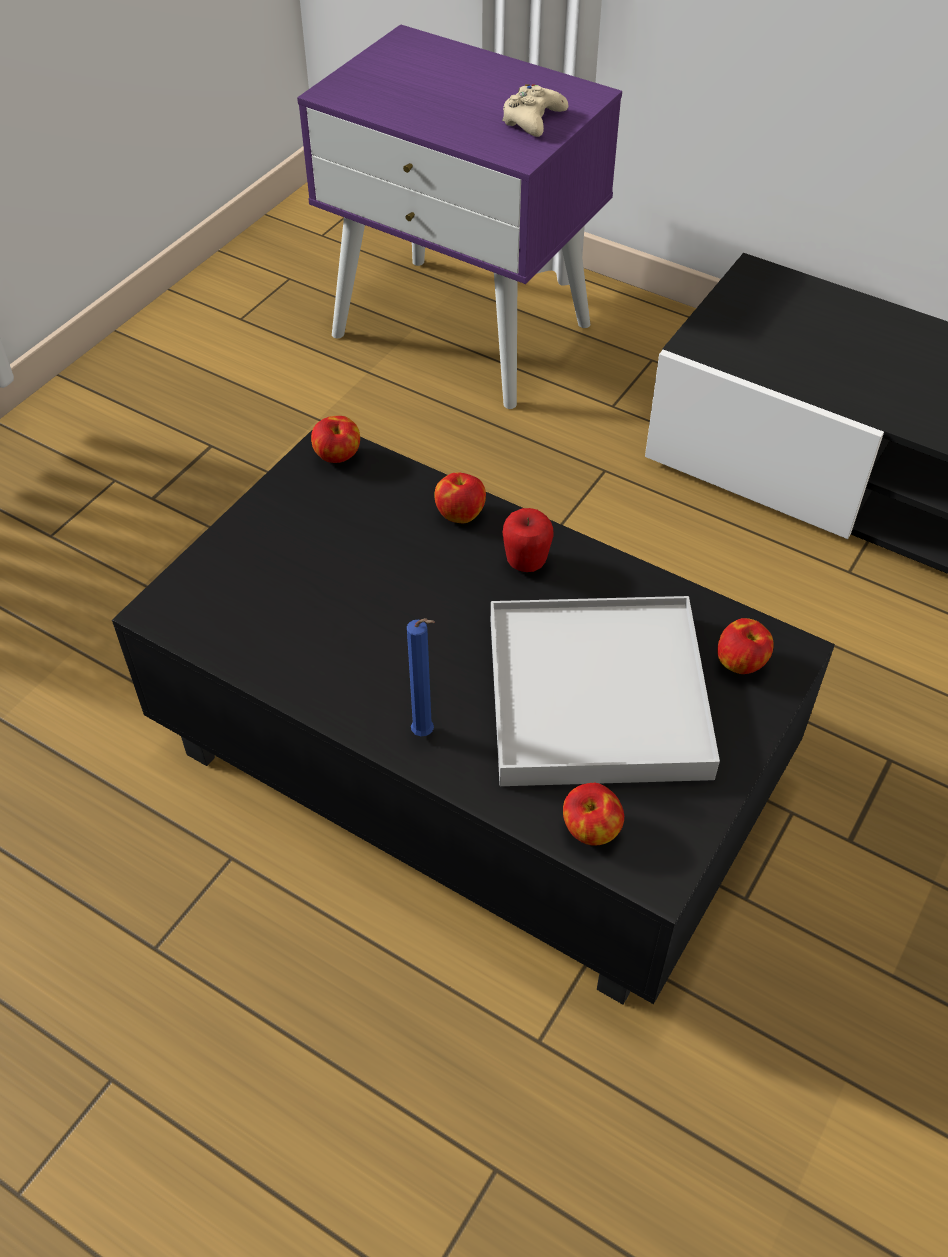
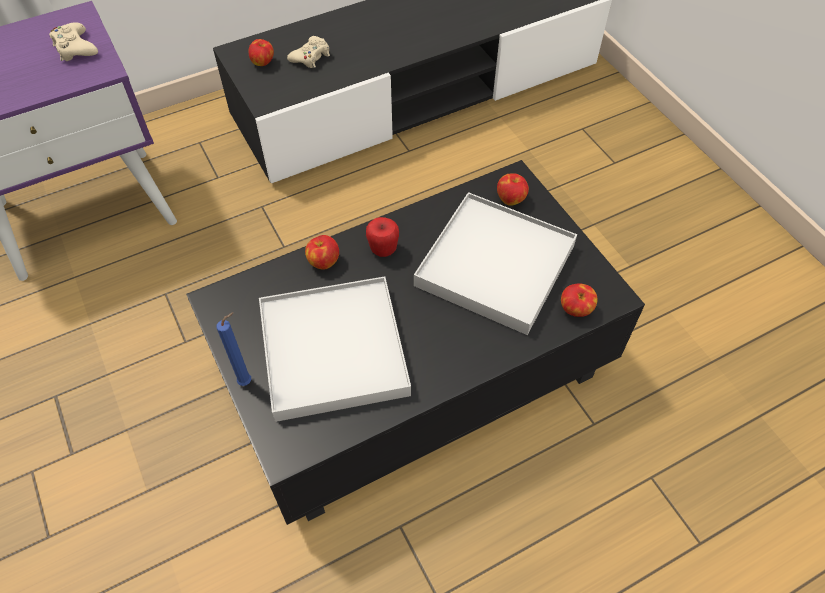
camera: 60 degrees left, 5 degrees up
(330, 588) = (333, 351): none -> white tray
(338, 457) = (227, 299): apple -> apple (263, 62)
(425, 734) = (473, 352): blue candle -> blue candle (247, 381)
(825, 343) = (311, 57): none -> beige game controller

